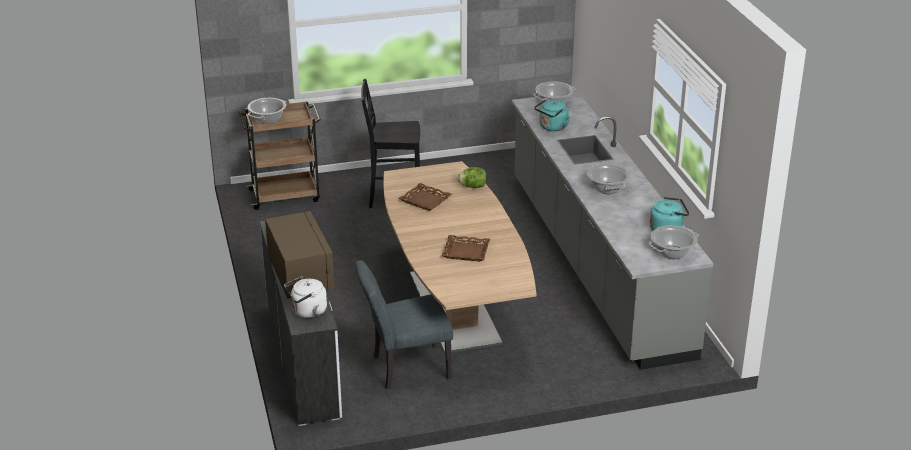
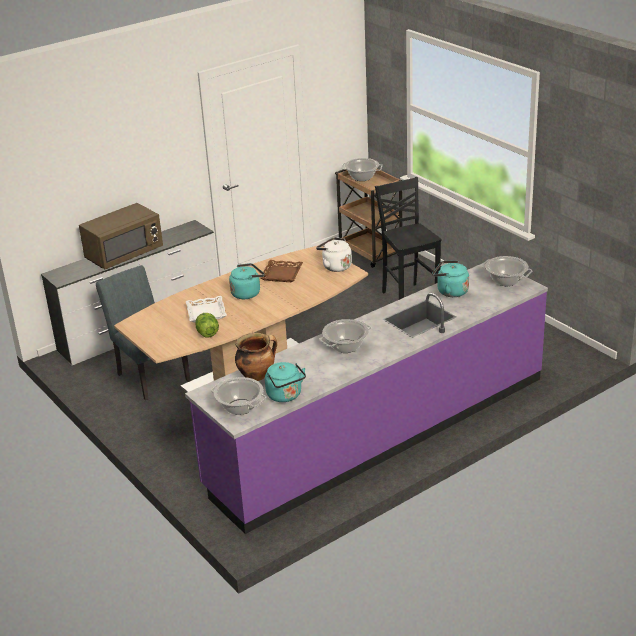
camera: 70 degrees right, 0 degrees up
(307, 312) = (74, 271): white kettle -> white kettle (335, 266)
(446, 224) = (247, 293): none -> turquoise kettle
(466, 252) = (206, 312): brown tray -> white tray
(473, 186) = (323, 289): lettuce -> lettuce (207, 333)
(596, 263) = (379, 431): grey counter -> purple counter
(626, 236) = (257, 375): none -> cooking pot

